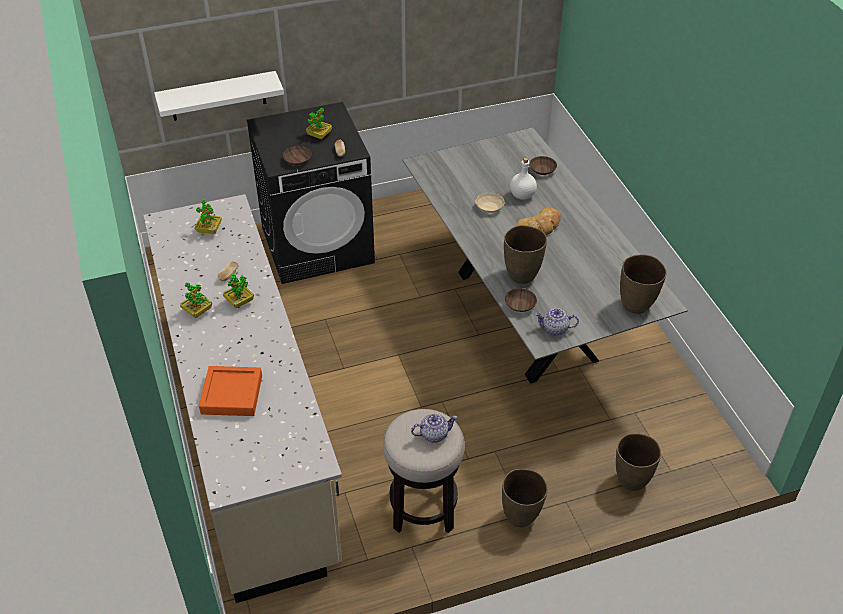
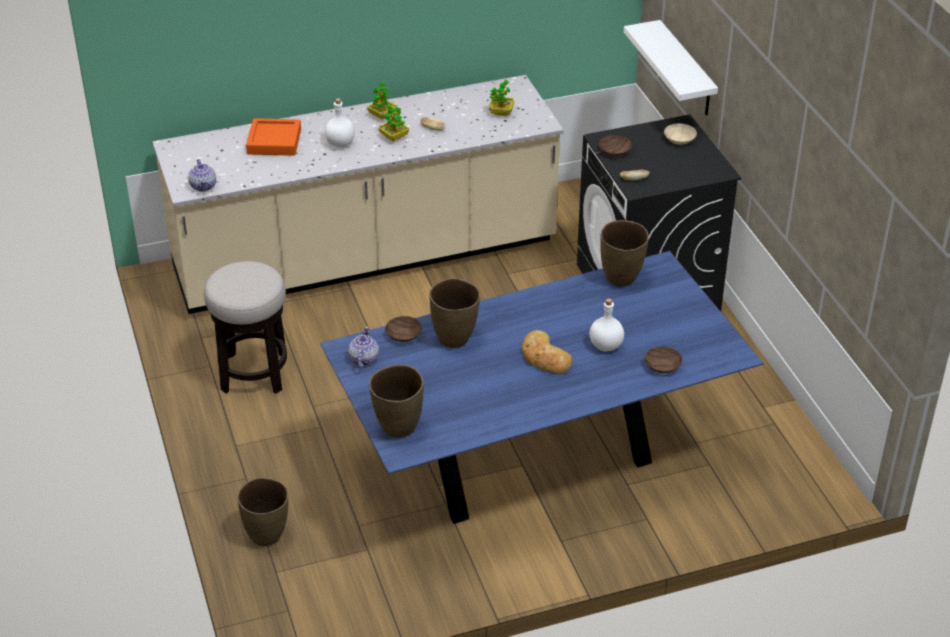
camera: 90 degrees right, 5 degrees down
(245, 341) = (341, 144): none -> white bottle
(319, 135) = (665, 163): potted plant -> none
(433, 434) = (243, 286): teapot -> teapot (203, 186)
(488, 207) = (579, 317): beige bowl -> beige bowl (679, 139)
(521, 516) = (233, 442): brown vase -> brown vase (621, 278)
(525, 314) = (536, 461): grey dining table -> blue dining table

